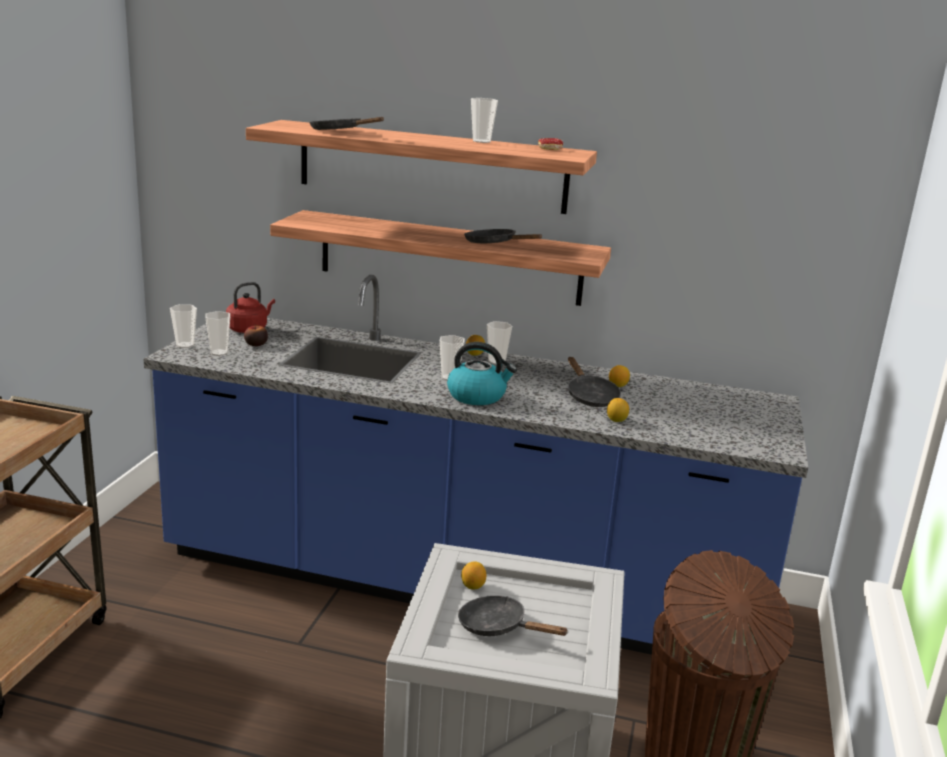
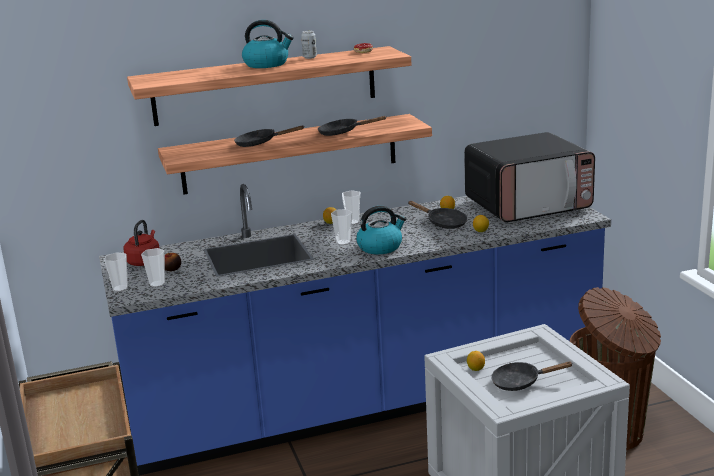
camera: 30 degrees left, 0 degrees up
(340, 132) = (205, 75): black frying pan -> black frying pan (260, 143)
(422, 137) = (267, 64): none -> kettle
(481, 141) = (309, 57): cup -> can
(726, 413) = (528, 205): none -> microwave

